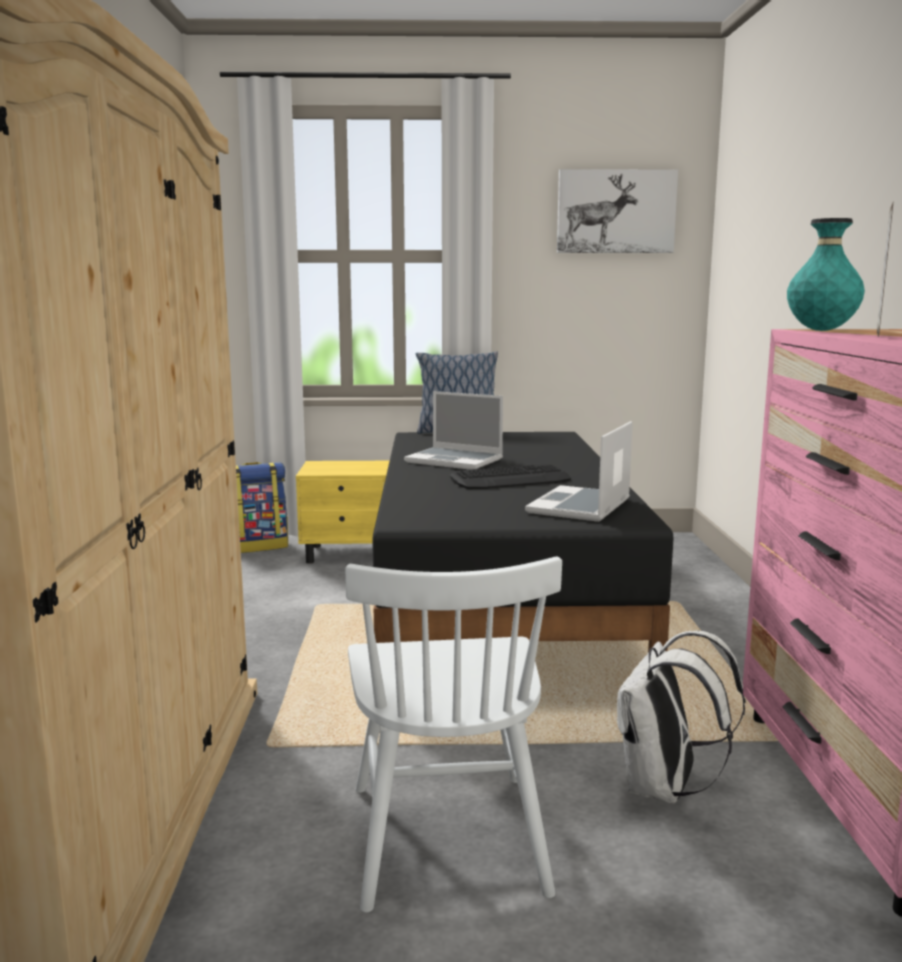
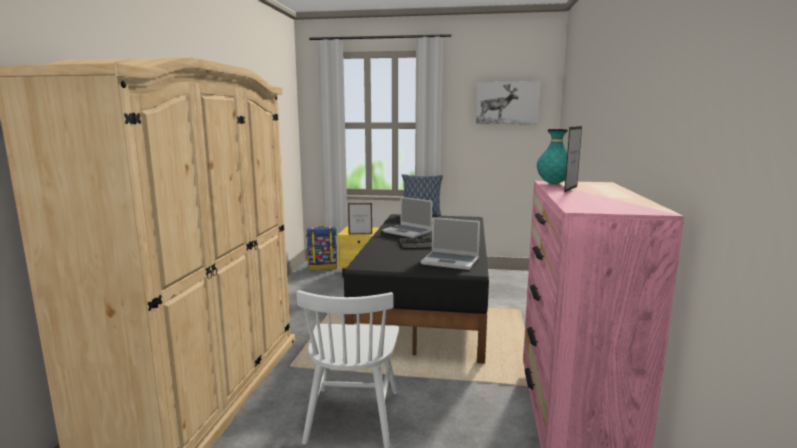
camera: 10 degrees right, 0 degrees up
(343, 473) = (360, 234): none -> picture frame
(580, 507) = (451, 261): laptop -> laptop turned 105 degrees counterclockwise
(664, 789) = (465, 404): white backpack -> none

